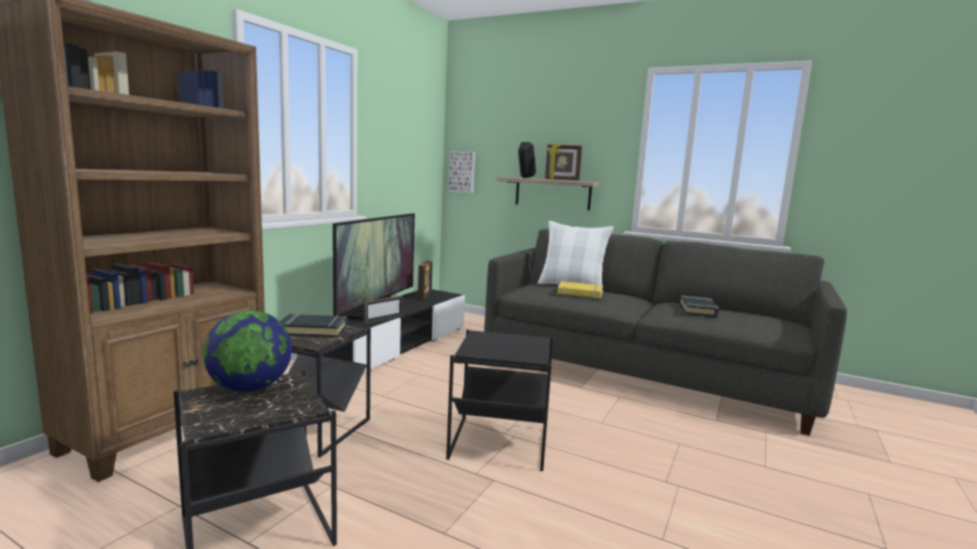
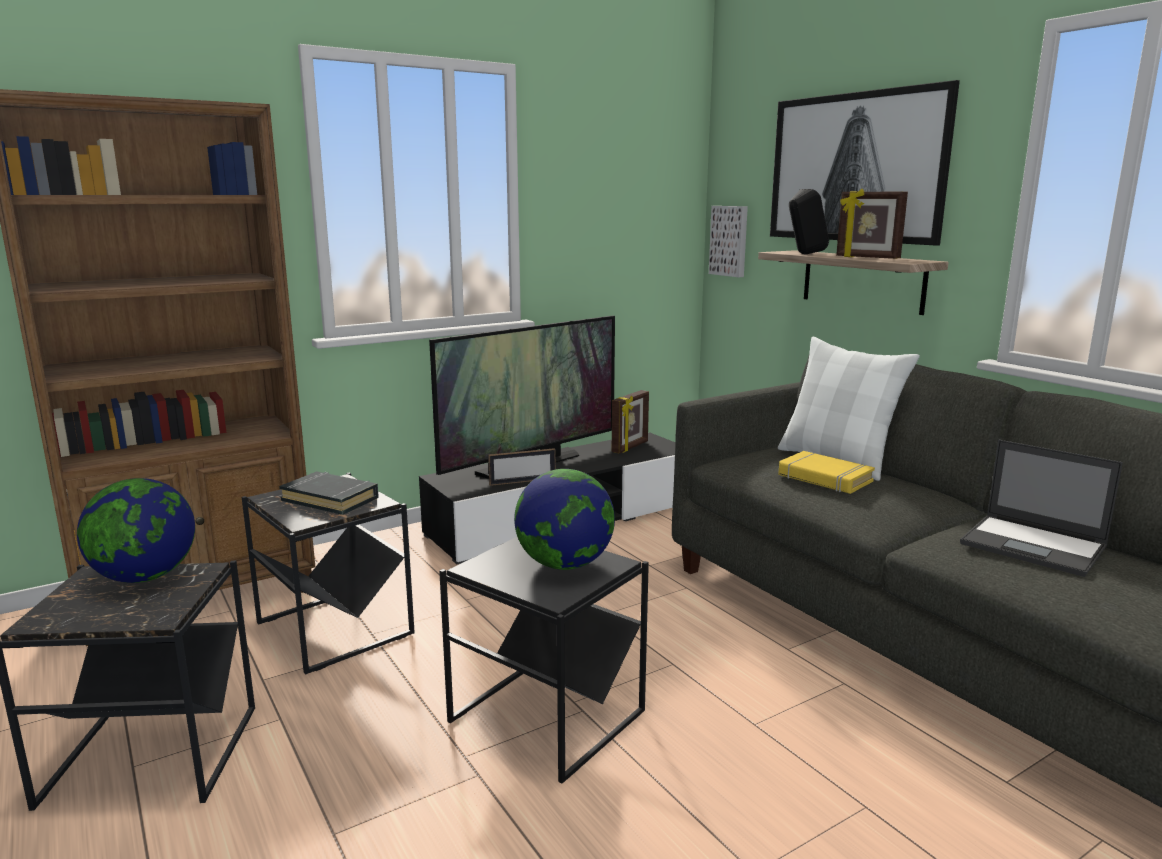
camera: 30 degrees right, 5 degrees up
(515, 343) = (565, 564): none -> globe
(546, 133) = (856, 168): none -> picture
(698, 310) = (1034, 546): black book -> laptop

